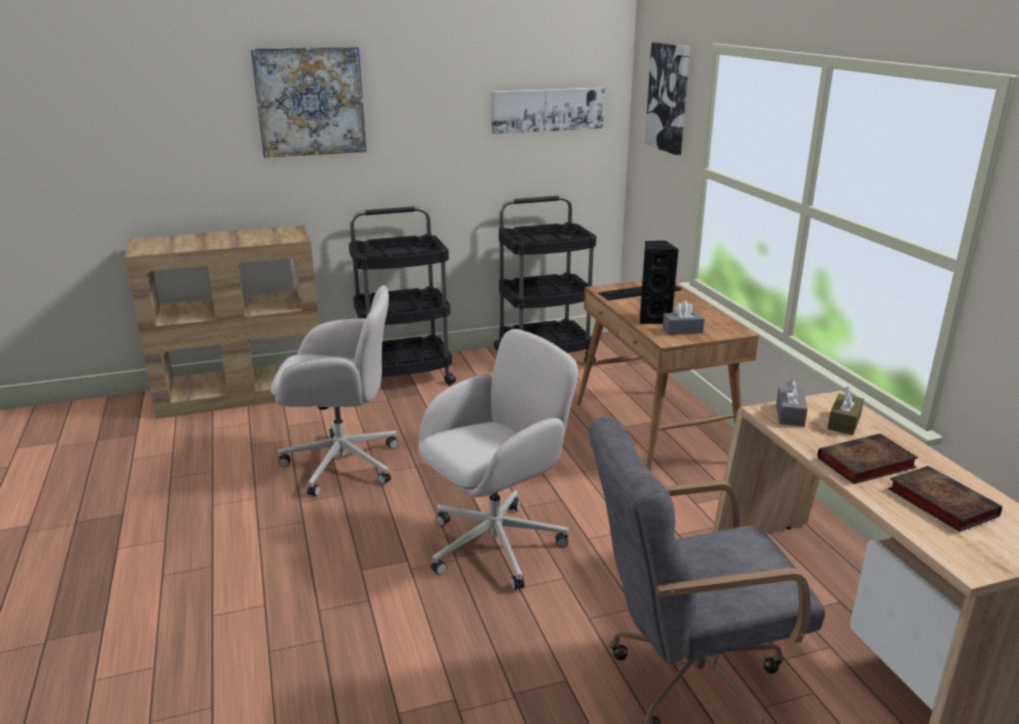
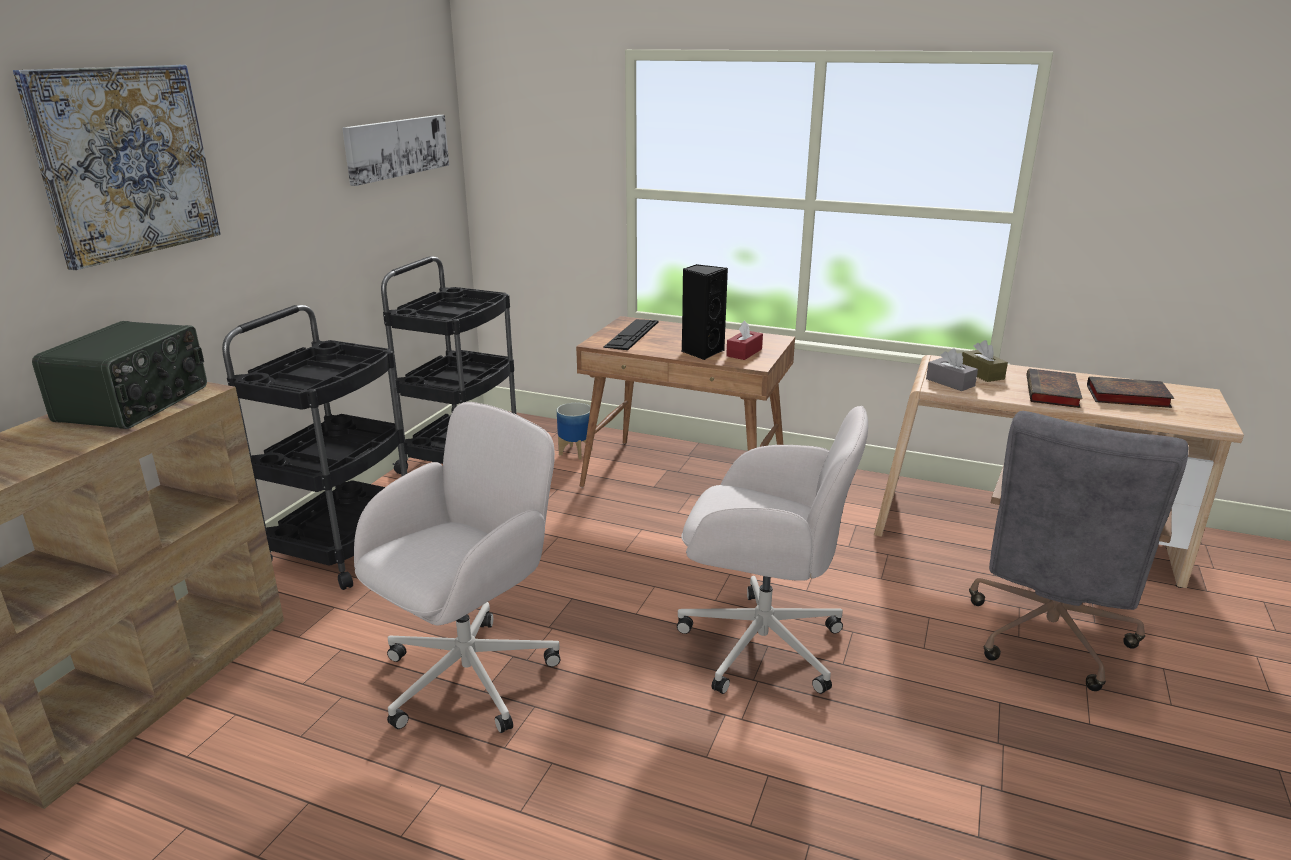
camera: 50 degrees left, 0 degrees up
(264, 236) = (135, 404): none -> radio
(495, 546) = (761, 646): white office chair -> white office chair turned 105 degrees clockwise
(616, 382) = (575, 452): none -> planter
(669, 97) = (547, 117): picture -> none
(682, 330) = (744, 352): grey tissue box -> red tissue box

